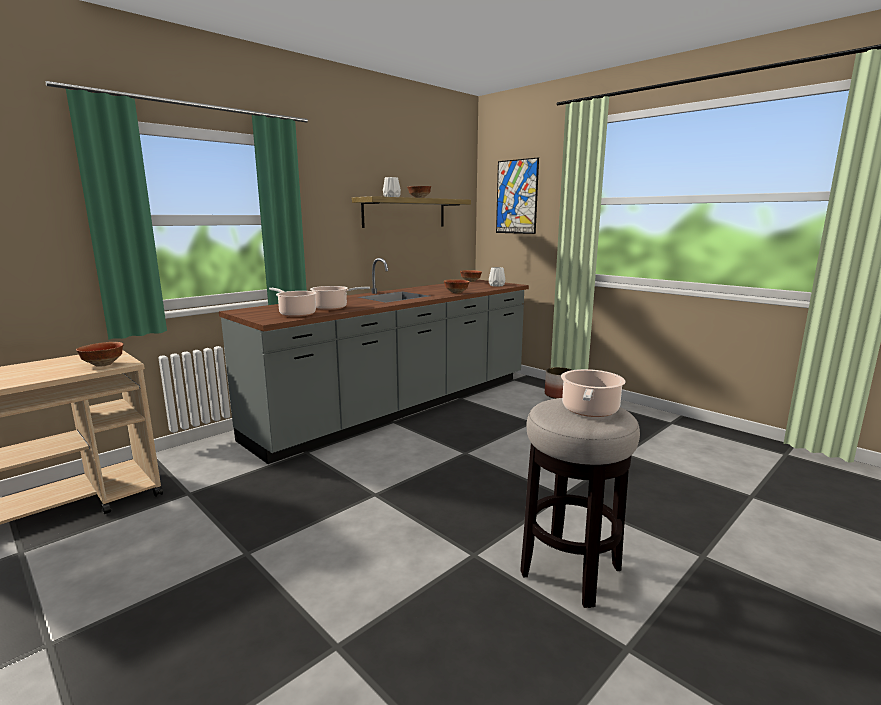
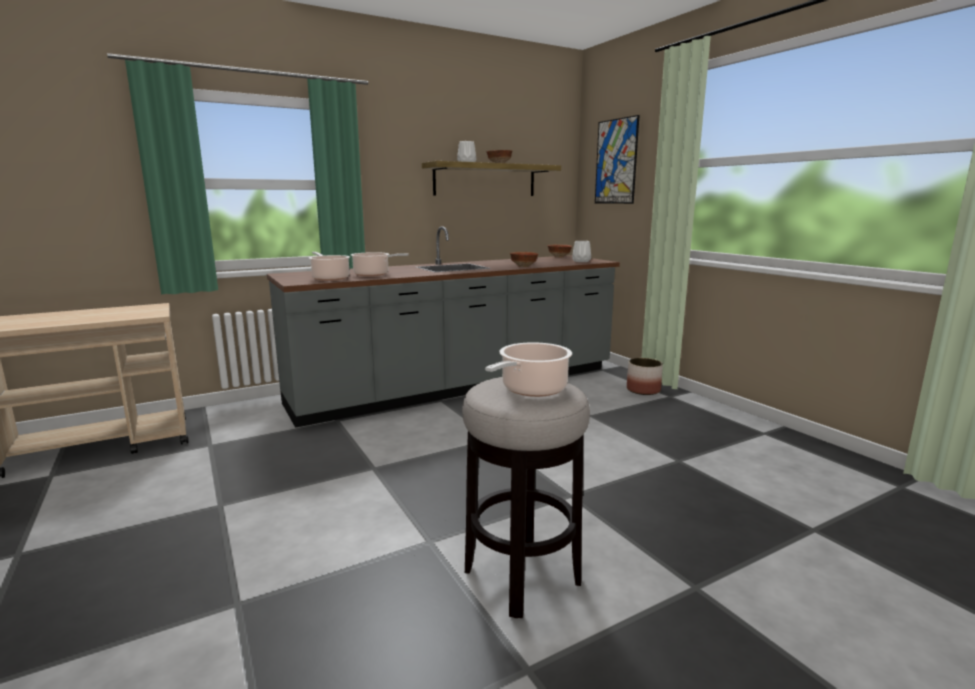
camera: 15 degrees right, 0 degrees up
(102, 364) = (136, 314): bowl -> none

